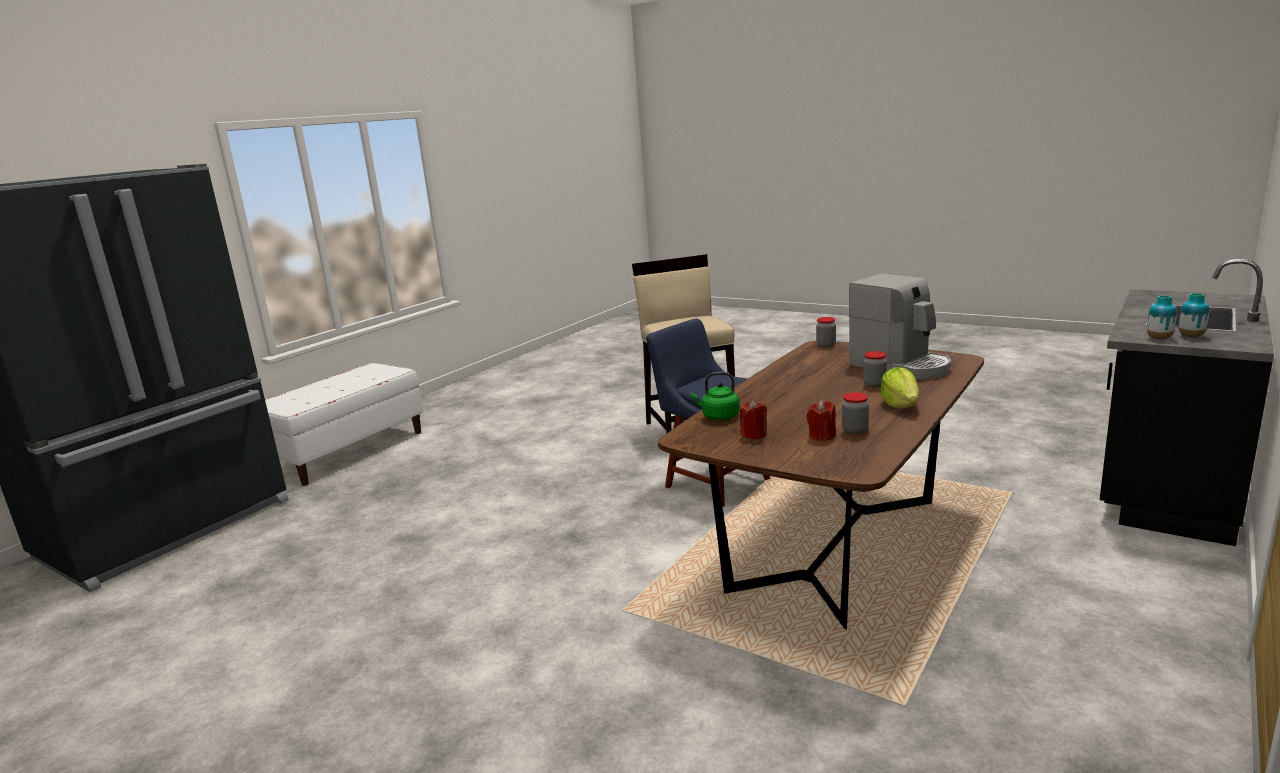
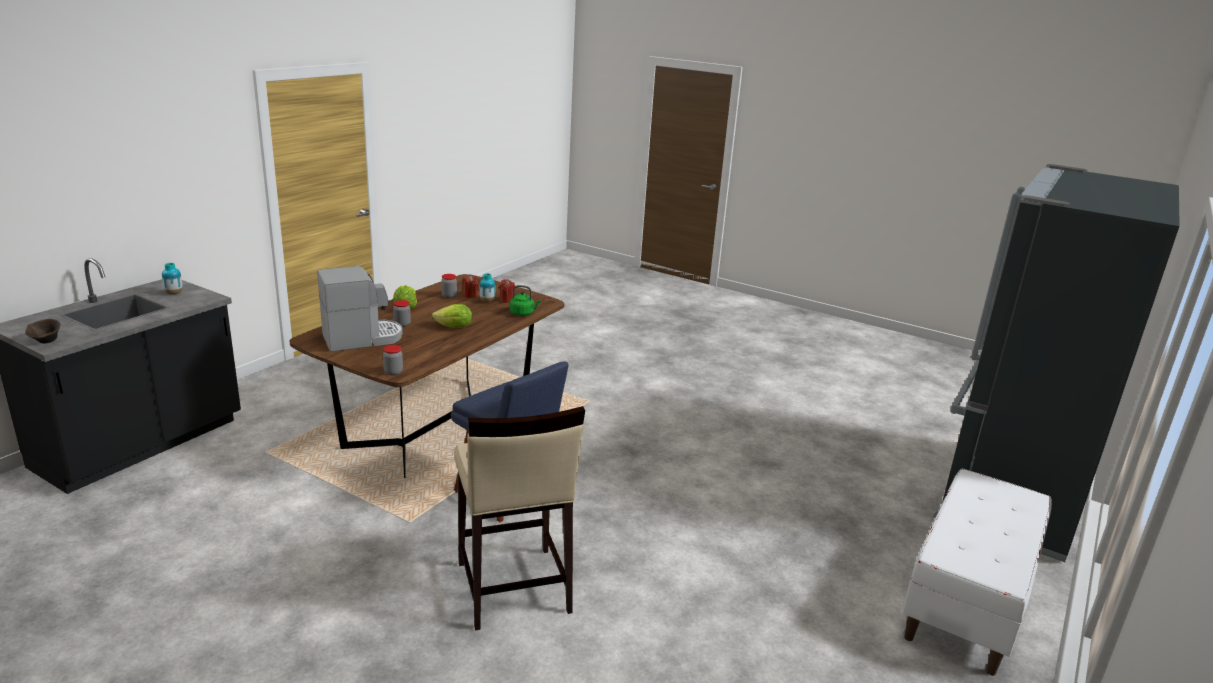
camera: 175 degrees right, 5 degrees up
(802, 388) = (454, 327): none -> lettuce
(901, 366) = (362, 338): coffee machine -> coffee machine turned 105 degrees clockwise
(1159, 338) = (197, 294): vase -> vase (487, 301)
(1163, 294) = (46, 341): none -> brown bowl

